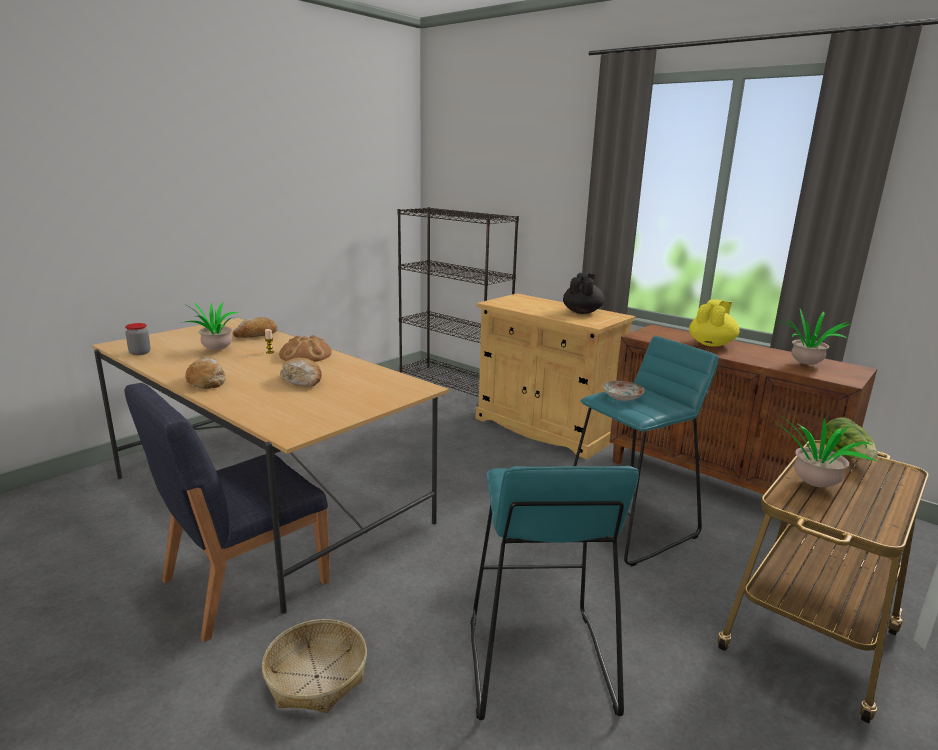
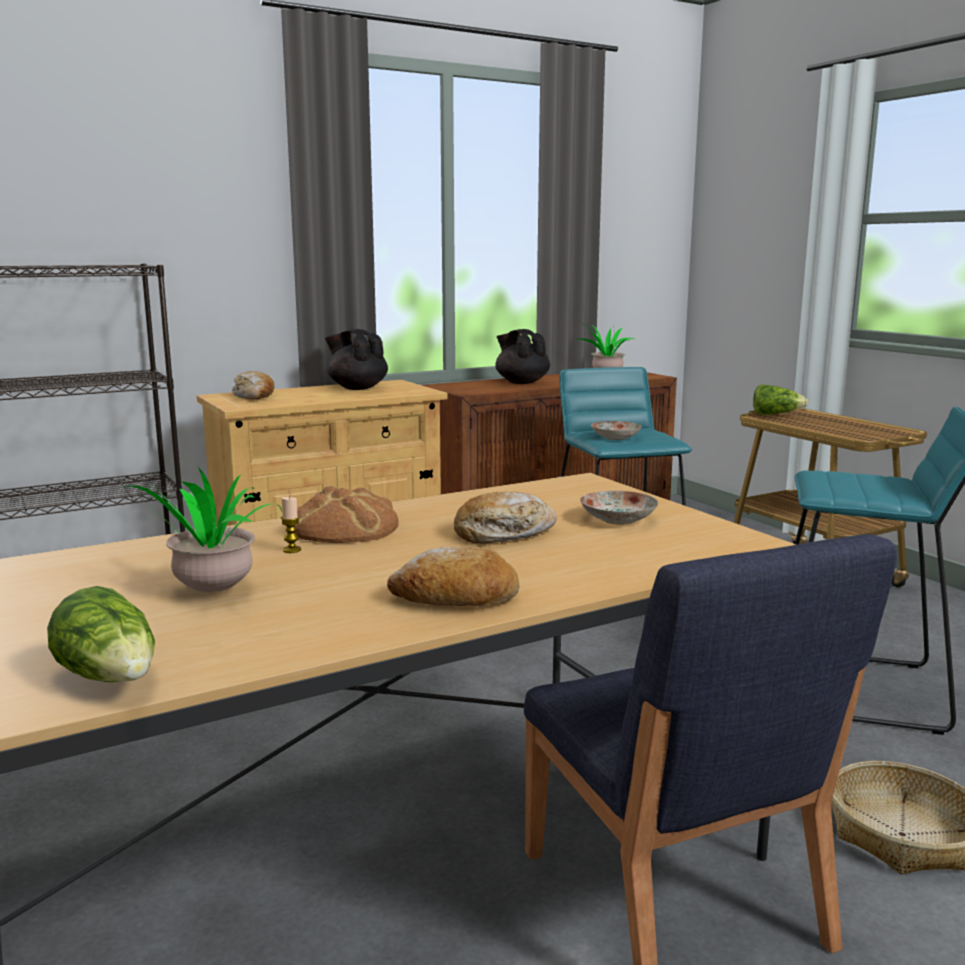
camera: 70 degrees left, 5 degrees down
(140, 353) = (112, 678): jar -> lettuce
(256, 335) = (127, 558): bread -> bread (254, 397)
(337, 400) = (617, 519): none -> plate
(711, 344) = (521, 382): yellow teapot -> black teapot
(813, 486) = (831, 430): potted plant -> none

